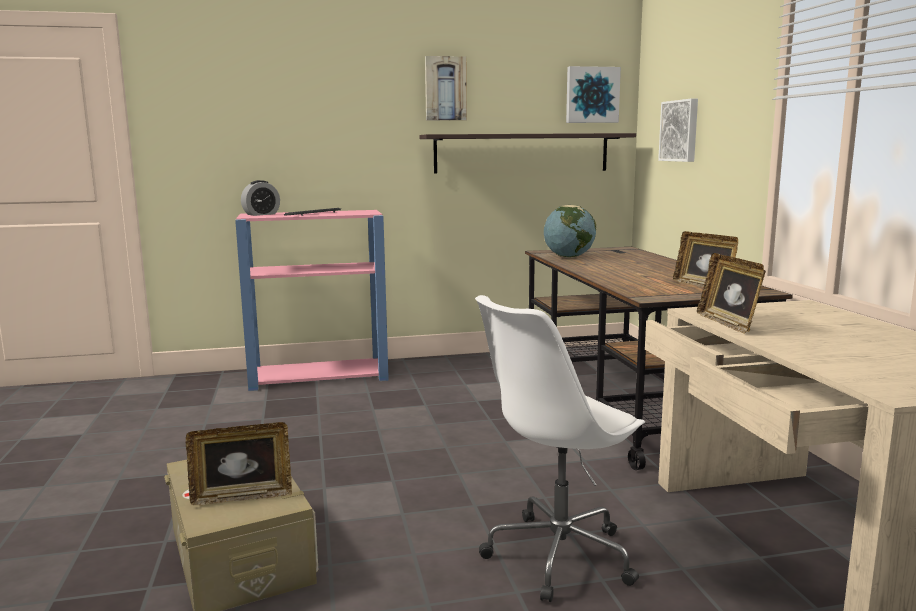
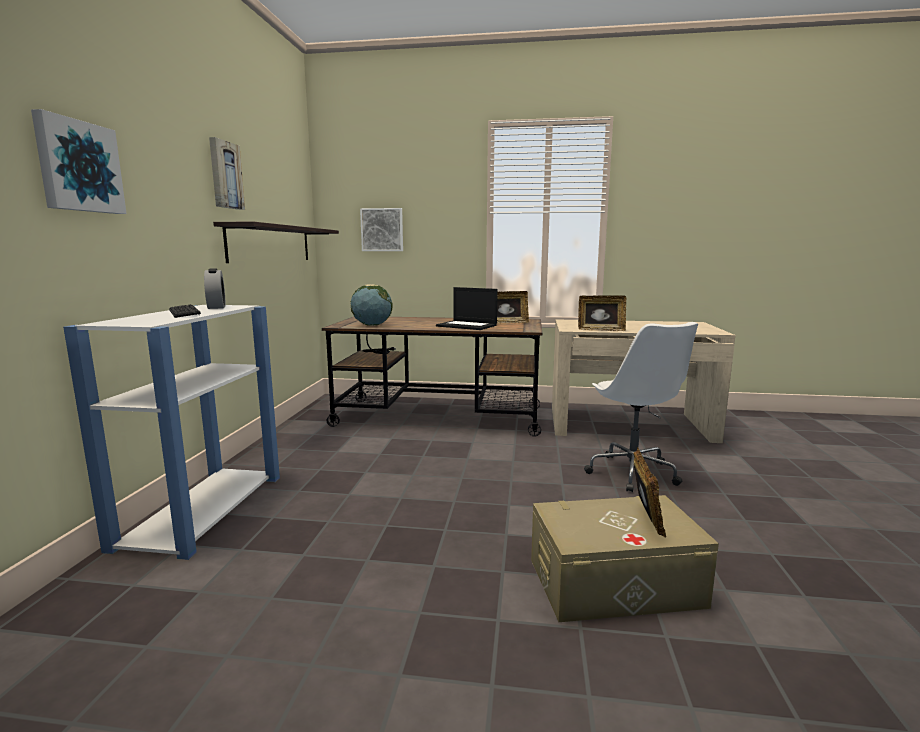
camera: 70 degrees left, 0 degrees up
(261, 214) = (130, 321): alarm clock -> alarm clock (216, 307)
(319, 375) = (204, 509): pink bookcase -> white bookcase
(592, 95) = (297, 197): picture -> picture (78, 166)
(634, 277) = (467, 326): none -> laptop

